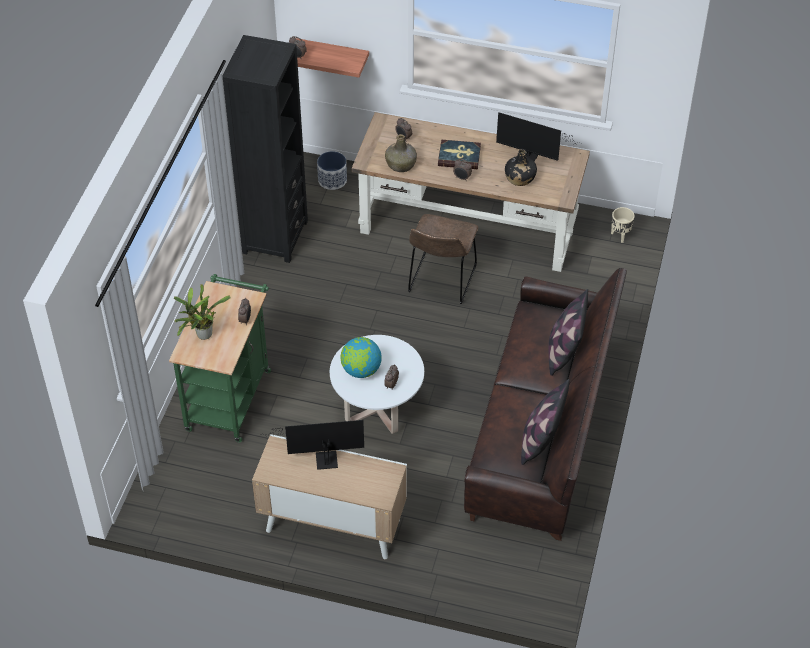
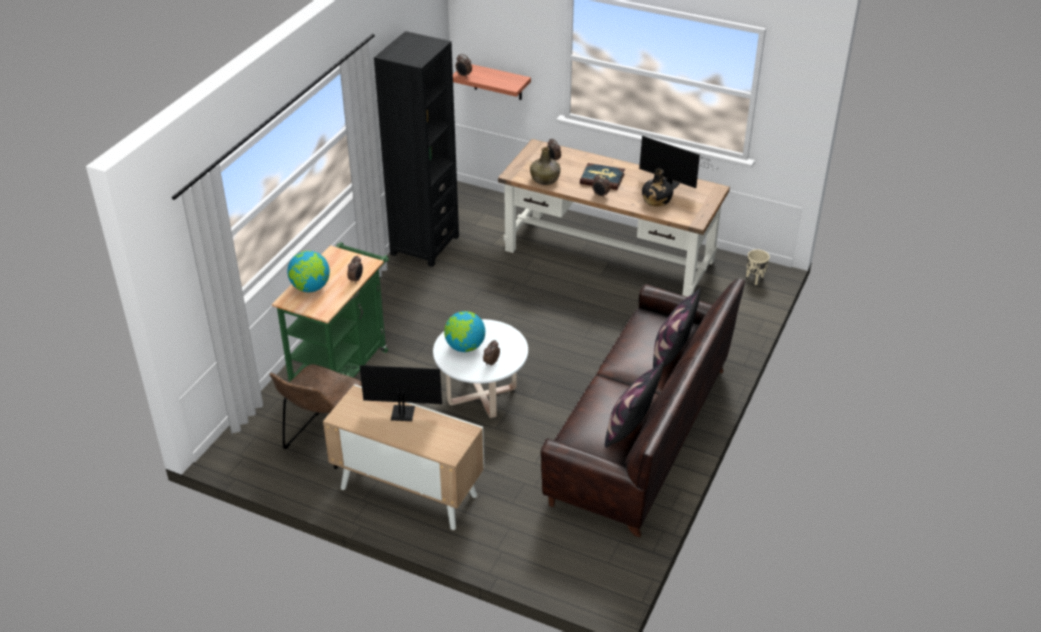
camera: 10 degrees right, 10 degrees down
(202, 336) = (310, 288): potted plant -> globe
(332, 180) = (491, 208): planter -> none
(441, 282) = (571, 297): brown chair -> brown chair (324, 442)

